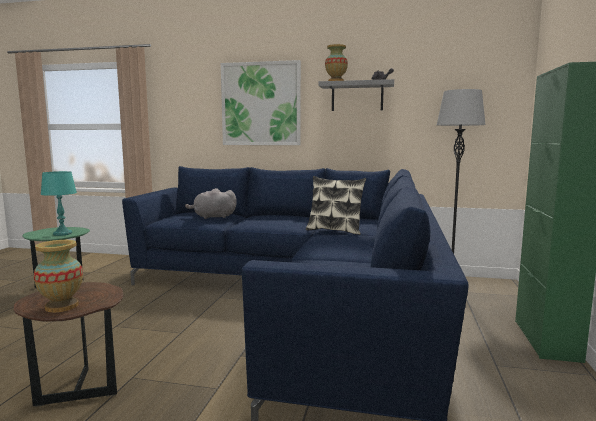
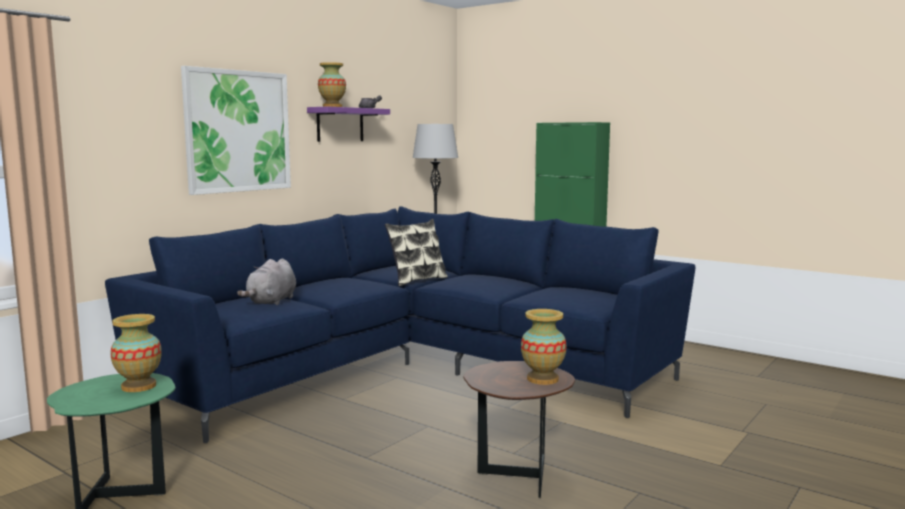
camera: 65 degrees left, 0 degrees up
(62, 233) = (138, 386): turquoise table lamp -> vase
(357, 97) = (340, 124): grey shelf -> purple shelf

